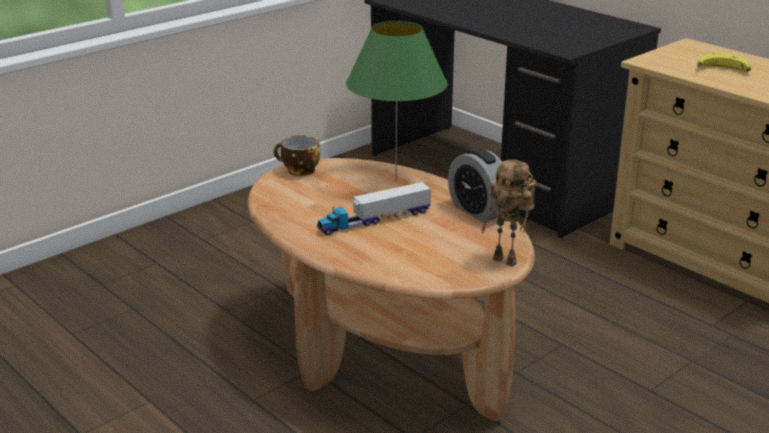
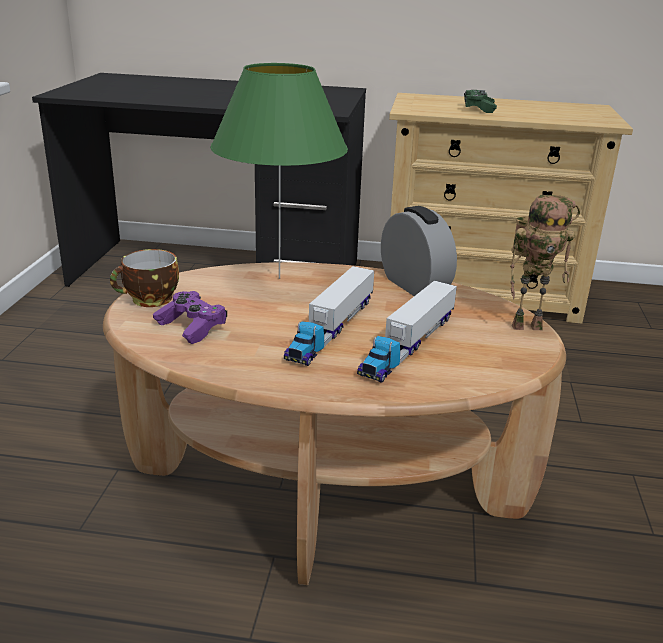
camera: 40 degrees left, 0 degrees up
(298, 194) = (191, 327): none -> purple game controller
(404, 244) = (408, 345): none -> toy truck
(478, 211) = (414, 285): alarm clock -> alarm clock turned 135 degrees counterclockwise
(722, 71) = (479, 109): banana -> green game controller

